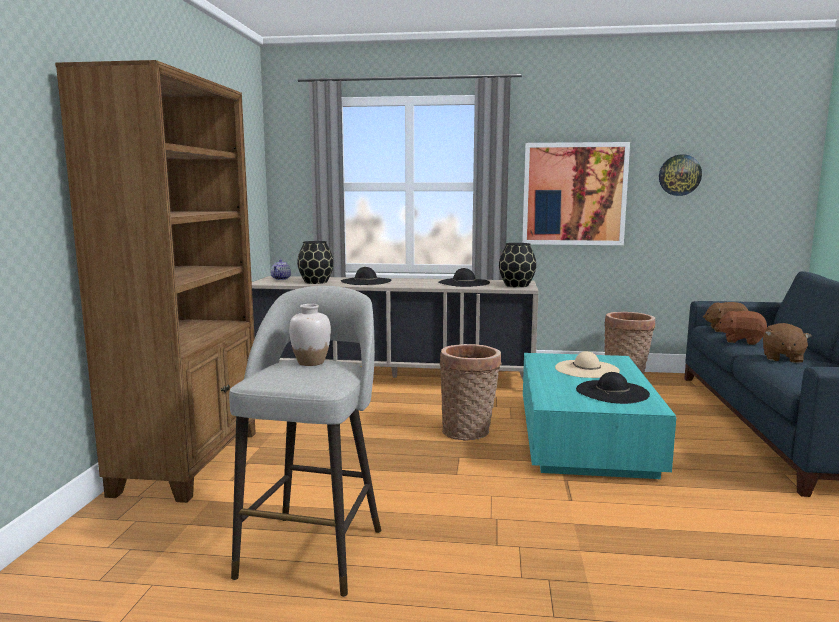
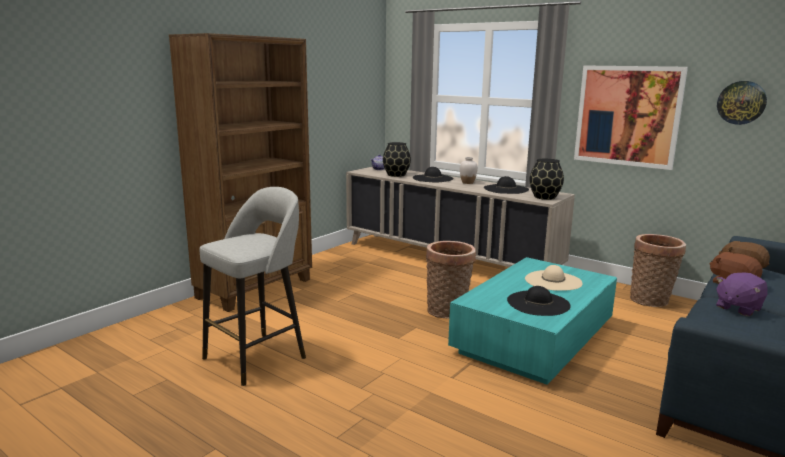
camera: 30 degrees right, 5 degrees up
(311, 362) = (260, 237): white vase -> white vase (467, 182)
(782, 358) = (738, 308): brown plush toy -> purple plush toy

